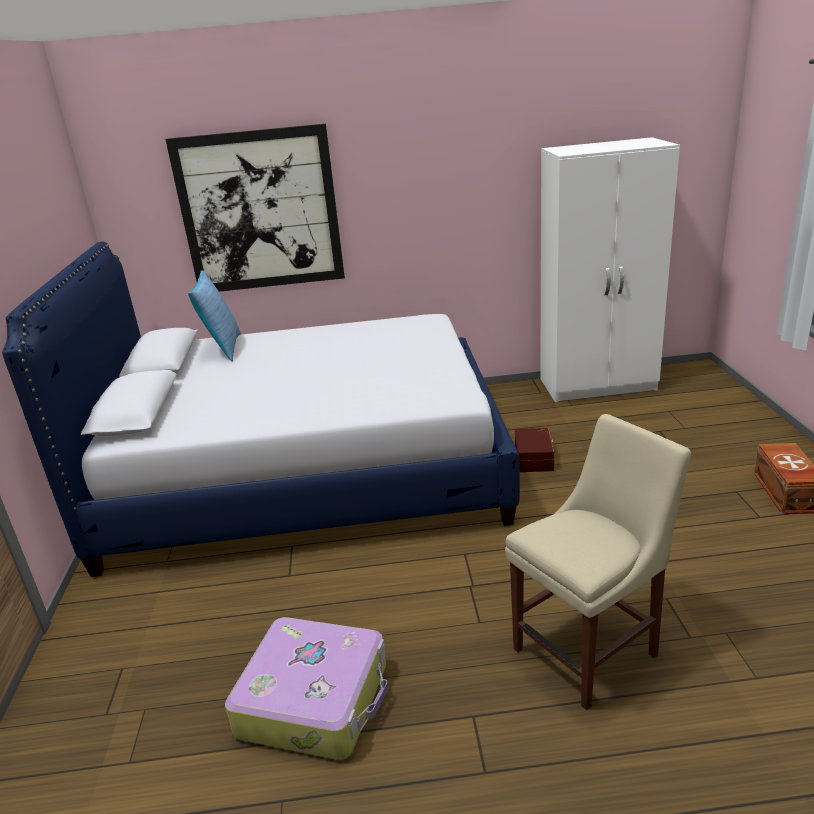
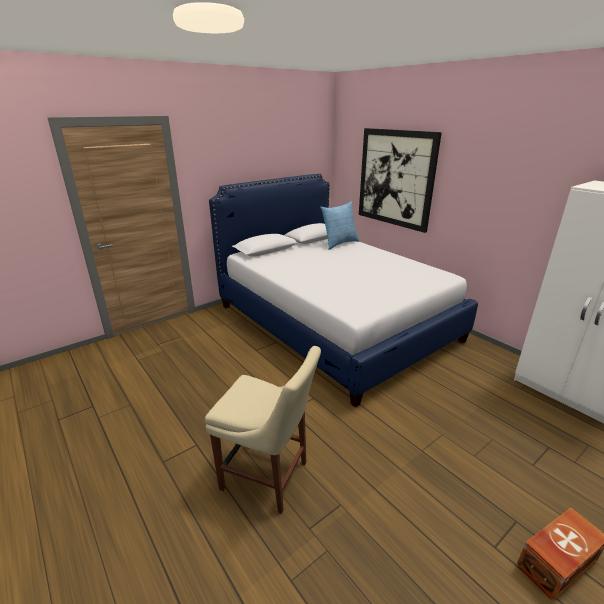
camera: 55 degrees right, 0 degrees up
(315, 699) = (185, 390): suitcase -> none
(535, 459) = (433, 393): brown storage box -> none

